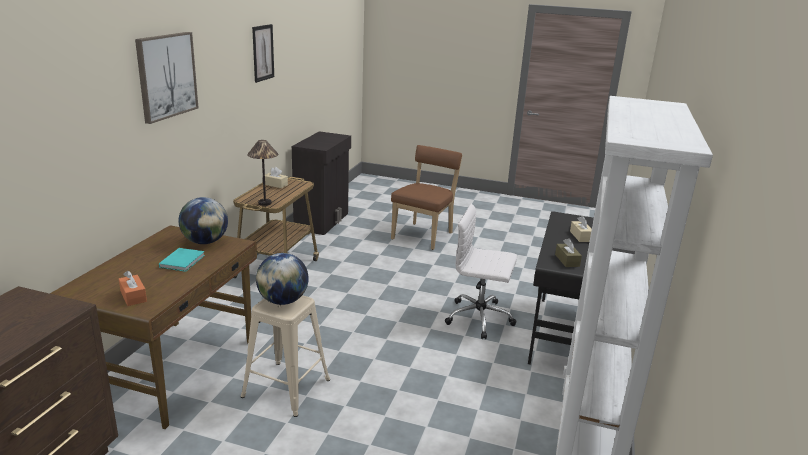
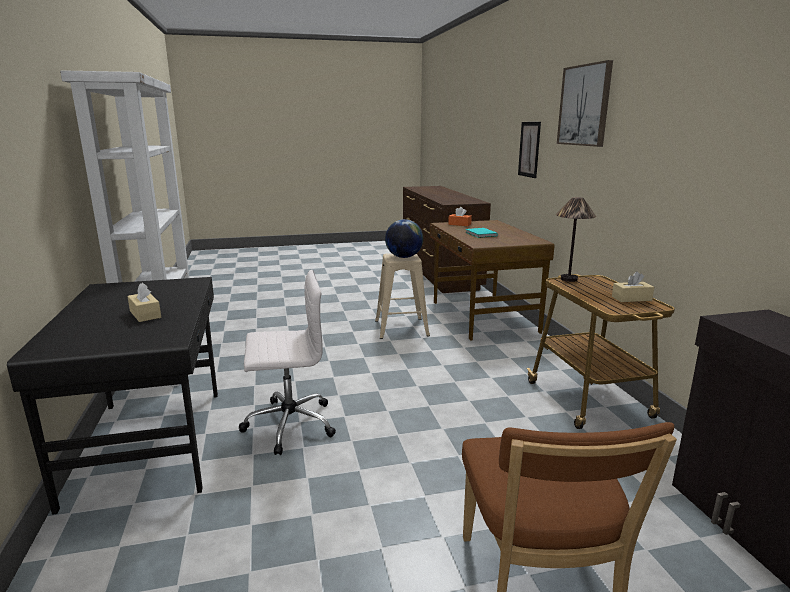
camera: 150 degrees right, 5 degrees down
(205, 242) = (499, 241): globe -> none
(263, 53) = (740, 96): picture -> picture (529, 149)
(567, 260) = (174, 286): brown tissue box -> none

